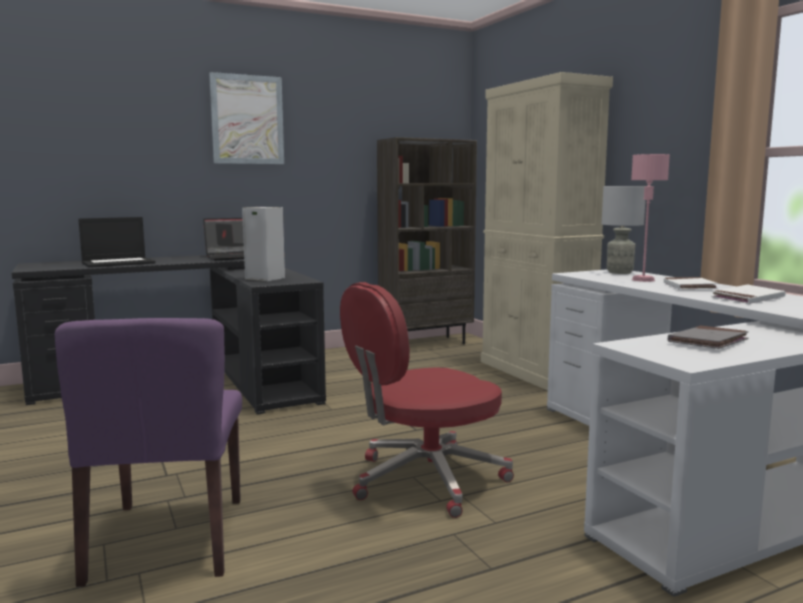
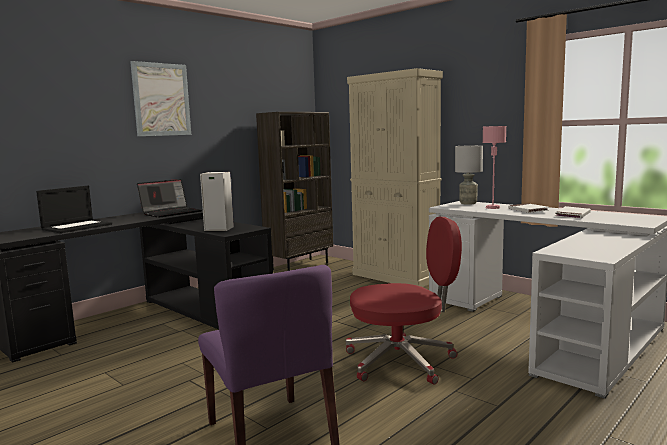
camera: 20 degrees left, 0 degrees up
(425, 480) = (402, 361): red office chair -> red office chair turned 135 degrees counterclockwise
(708, 342) = (588, 244): grey book -> none

